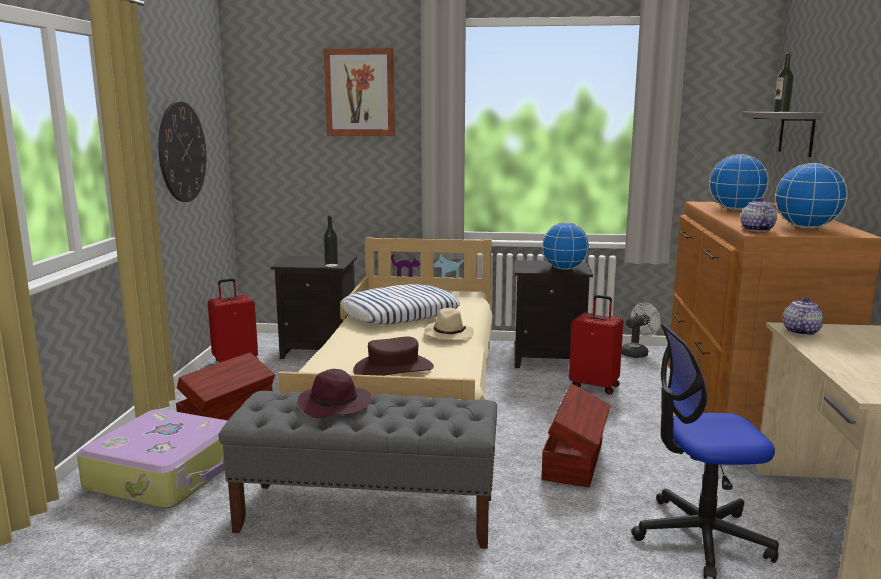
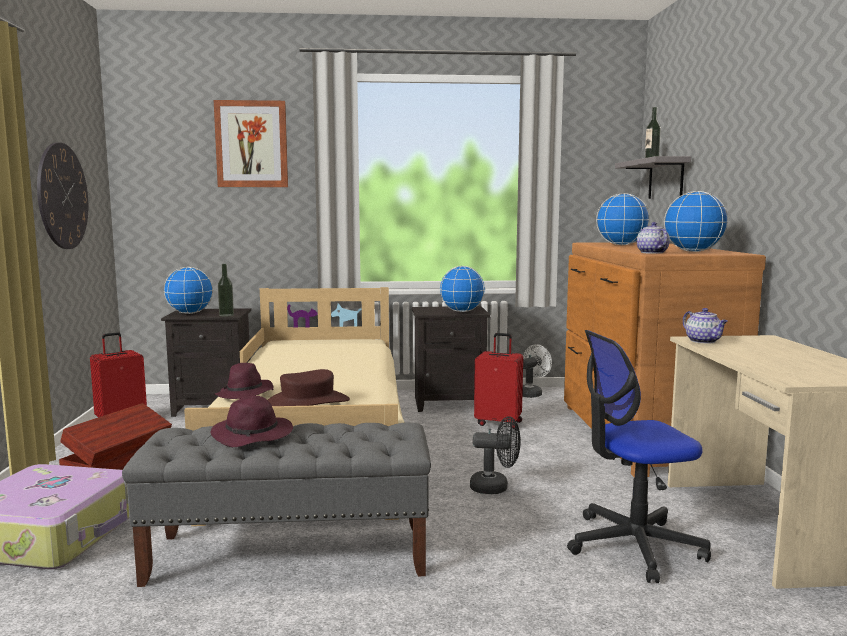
camera: 10 degrees left, 5 degrees down
(298, 261) = (190, 313): none -> globe
(338, 355) = (245, 394): none -> purple hat
(400, 313) = (302, 358): pillow -> none
(448, 335) = (357, 373): beige hat -> none
(575, 460) = (495, 487): brown storage box -> black fan
(800, 331) = (704, 341): teapot -> teapot turned 135 degrees clockwise

